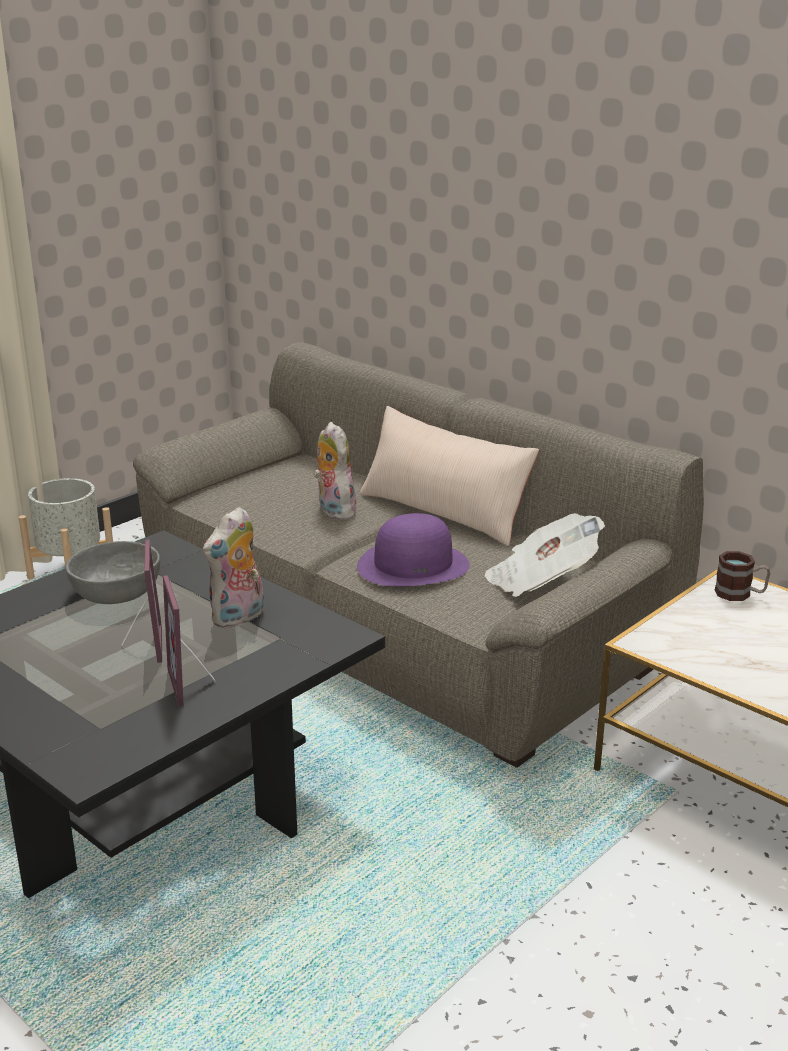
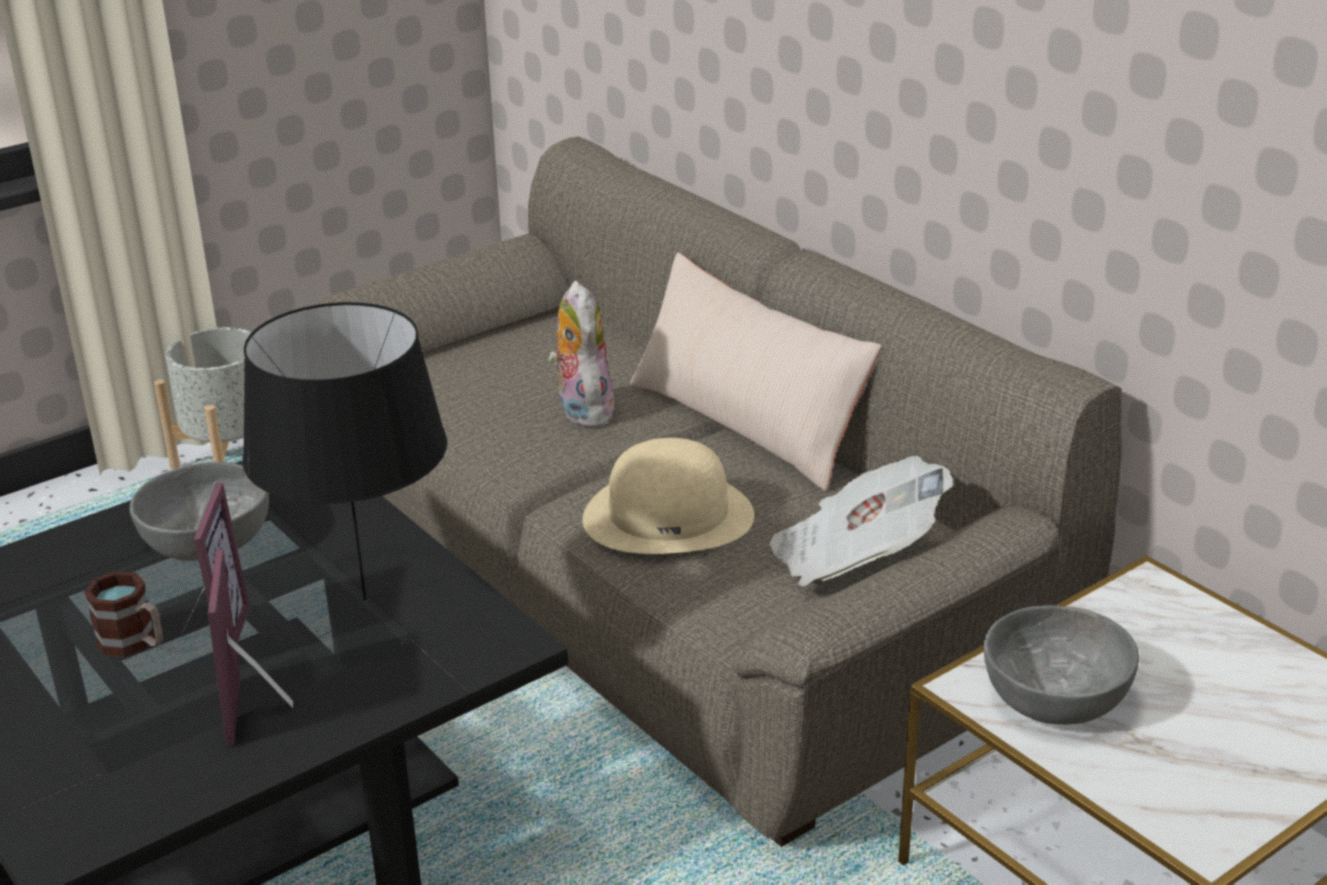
camera: 10 degrees right, 5 degrees up
(239, 618) = (364, 599): plush toy -> black table lamp
(413, 565) = (669, 515): purple hat -> beige hat
(695, 643) = (1054, 696): none -> grey bowl
(740, 594) = (1157, 611): mug -> mug (135, 643)

